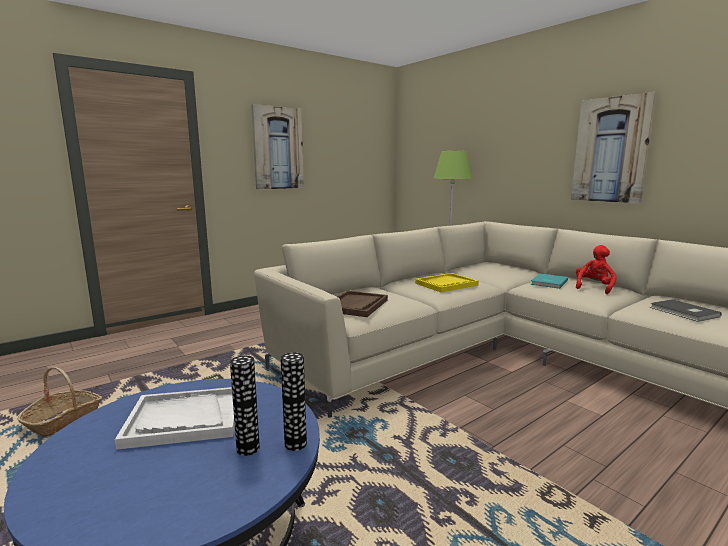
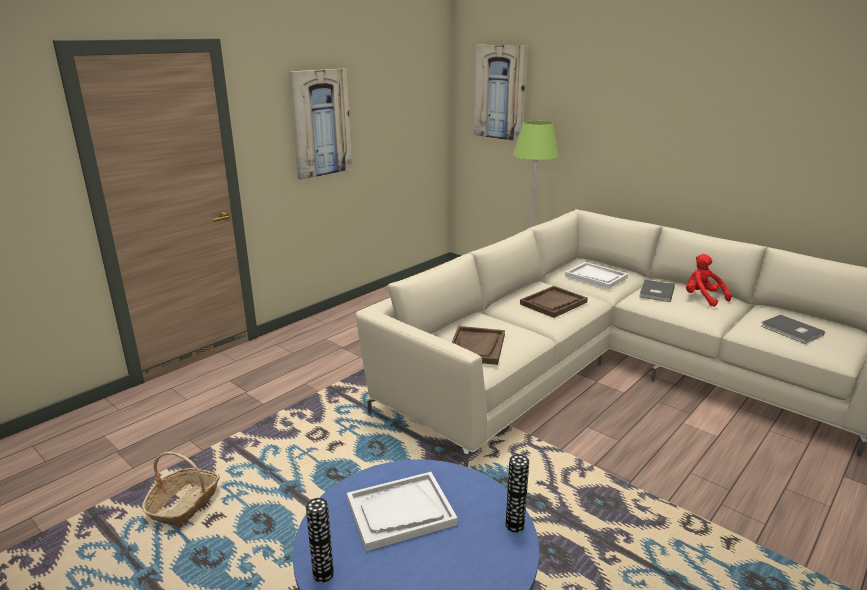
camera: 10 degrees left, 10 degrees up
(248, 448) = (478, 535): vase -> vase (323, 574)
(446, 284) = (553, 303): yellow tray -> brown tray
(495, 272) = (596, 277): none -> white tray
(548, 282) = (655, 292): turquoise book -> grey book
(594, 288) = (702, 298): red plush toy -> red plush toy turned 60 degrees counterclockwise
(611, 150) = (722, 141): picture -> picture (500, 92)

